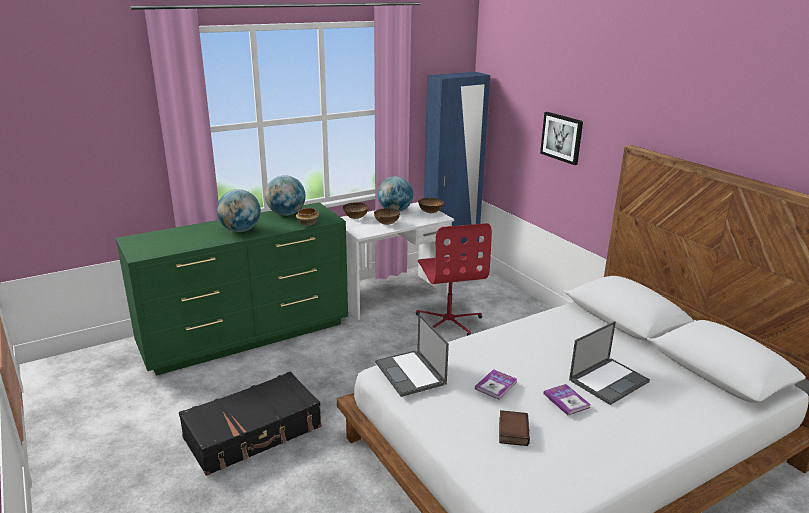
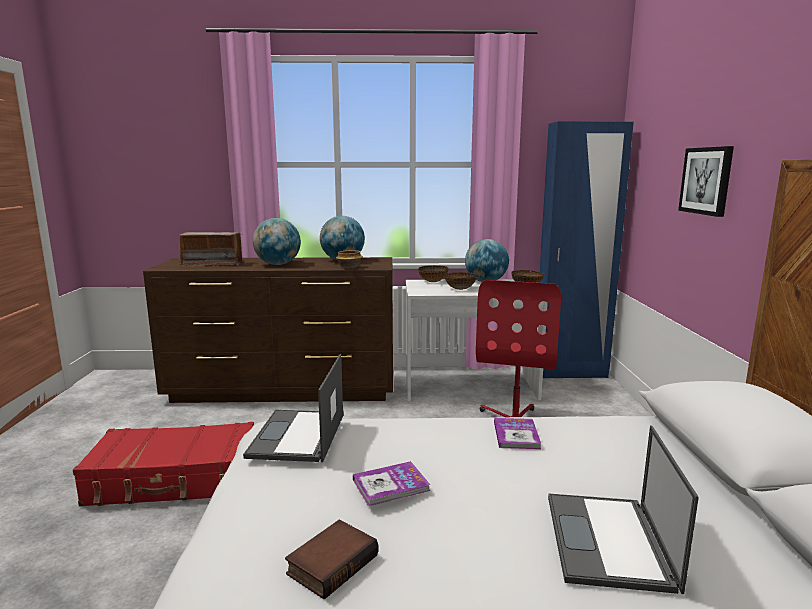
camera: 30 degrees right, 10 degrees down
(179, 241) = (213, 264): none -> radio
(247, 336) = (284, 390): green dresser -> brown dresser
(254, 433) = (175, 480): black suitcase -> red suitcase
(566, 400) = (485, 548): book -> book (516, 435)
(609, 380) = (609, 542): laptop -> laptop turned 105 degrees clockwise

